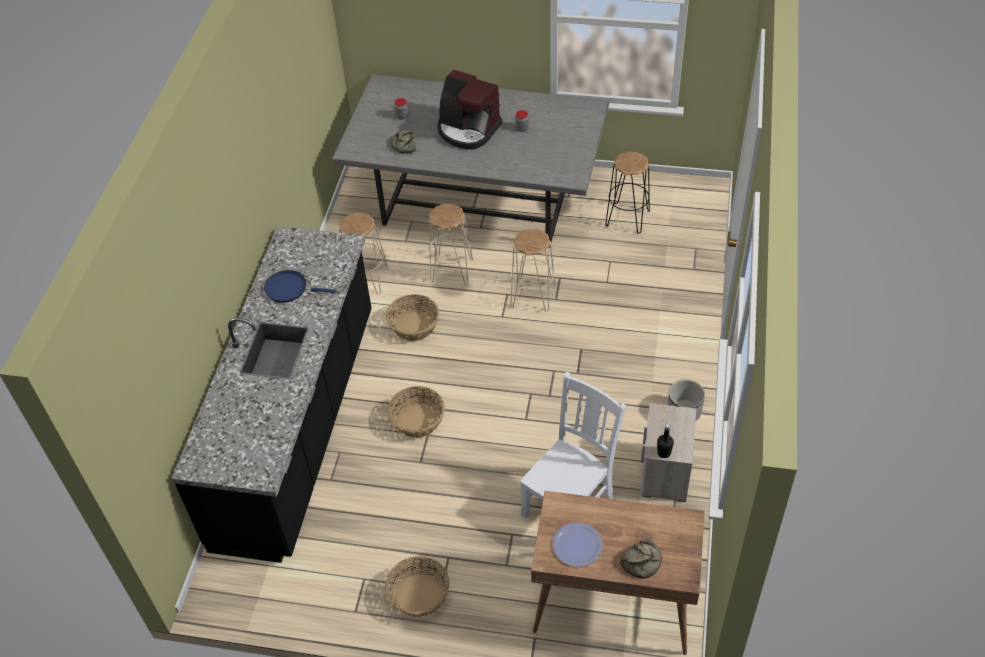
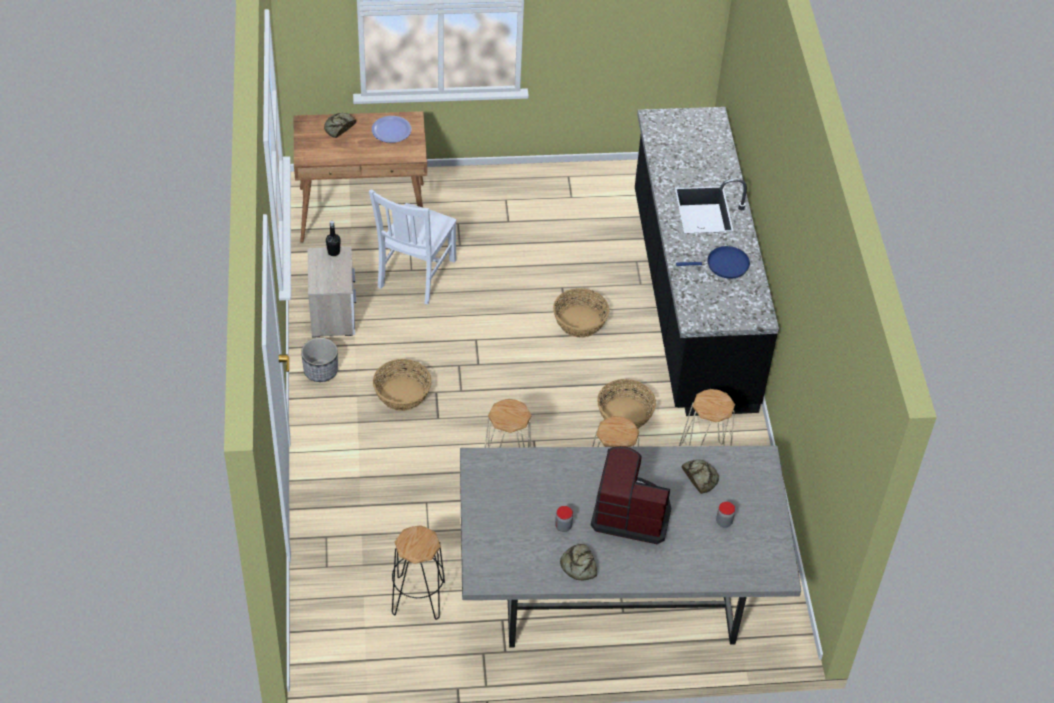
camera: 160 degrees right, 0 degrees up
(419, 595) = (521, 193): basket -> basket (402, 394)
(520, 105) = (578, 566): none -> bread

